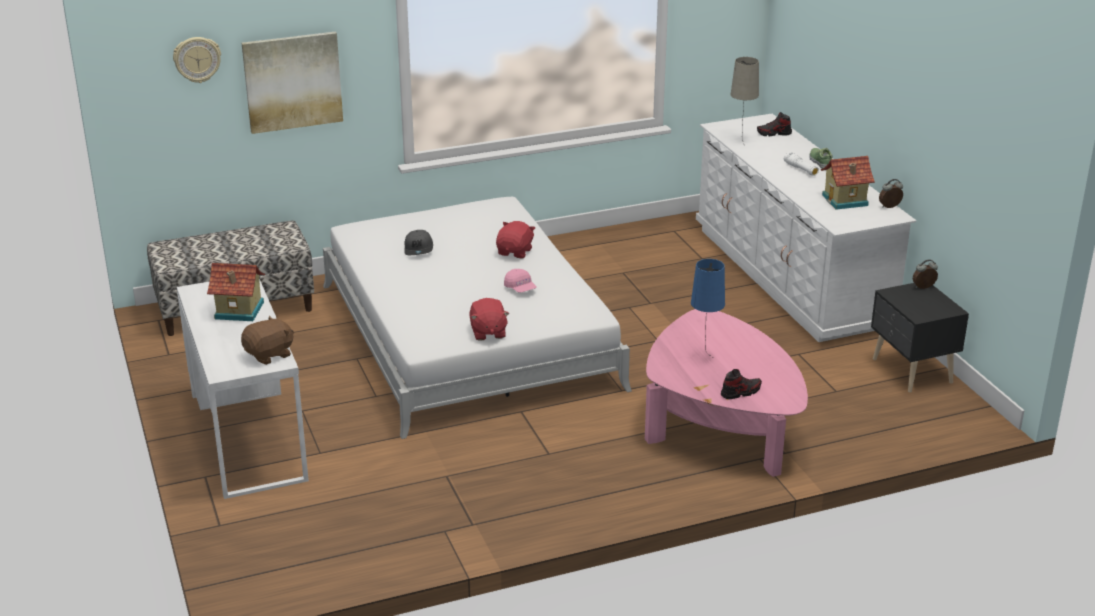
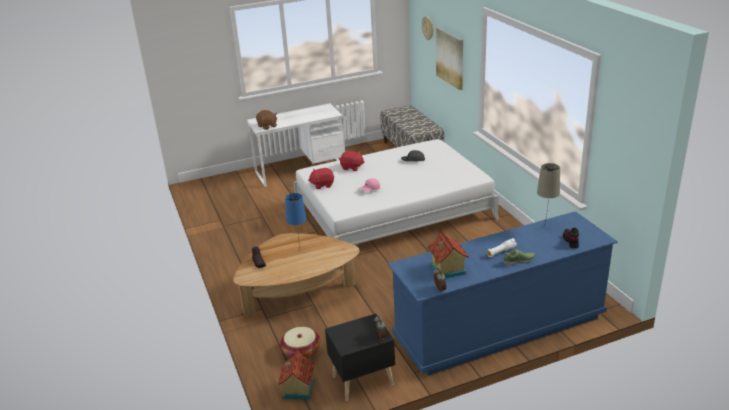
camera: 90 degrees right, 0 degrees up
(239, 311) = (306, 116): toy house -> toy house (297, 389)
(515, 252) = (415, 185): red plush toy -> red plush toy (352, 167)
(720, 425) = (298, 294): pink coffee table -> brown coffee table
(790, 276) = (499, 327): white dresser -> blue dresser
(862, 418) = (301, 352): none -> basket

